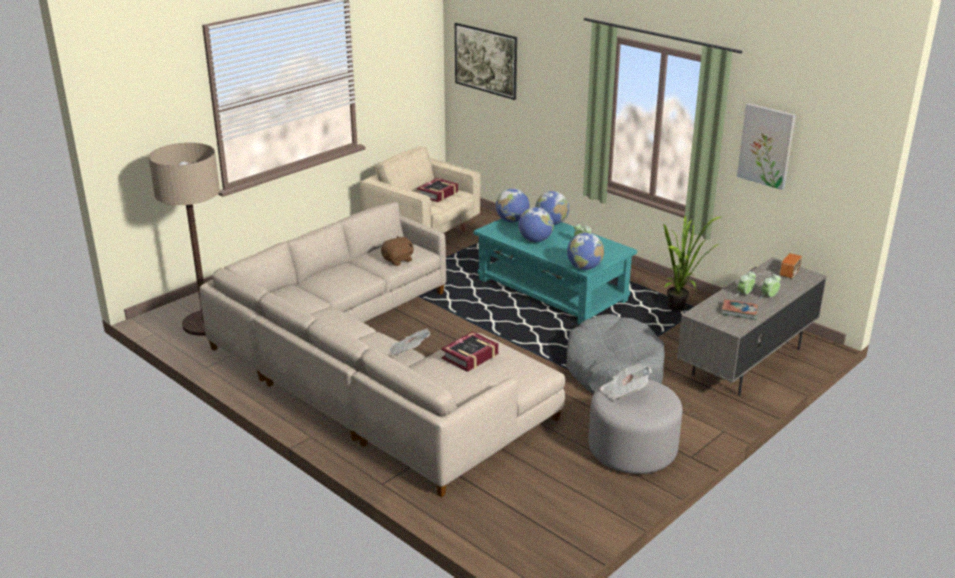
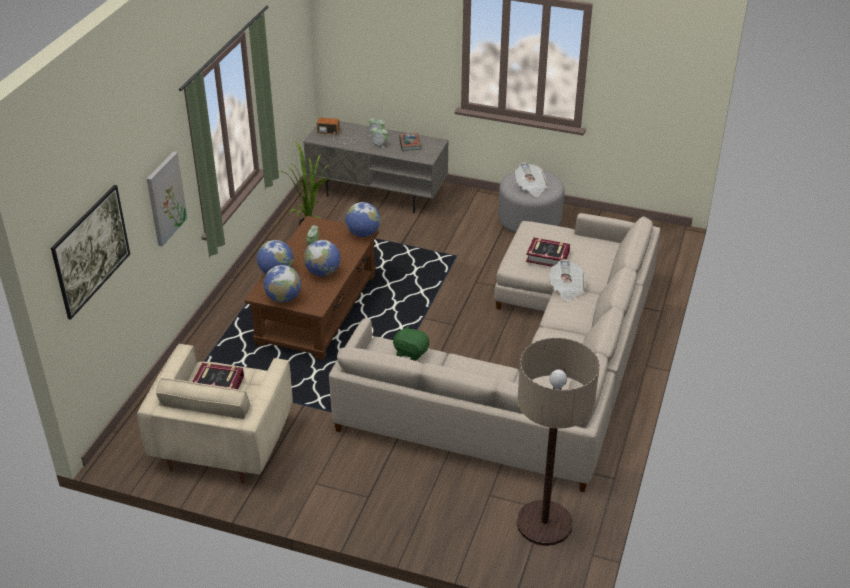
camera: 115 degrees left, 10 degrees up
(398, 260) = (411, 352): brown plush toy -> green plush toy
(551, 290) = (316, 309): turquoise coffee table -> brown coffee table
(614, 371) = (435, 247): grey dog bed -> none
(766, 146) = (275, 69): picture -> picture (165, 198)

